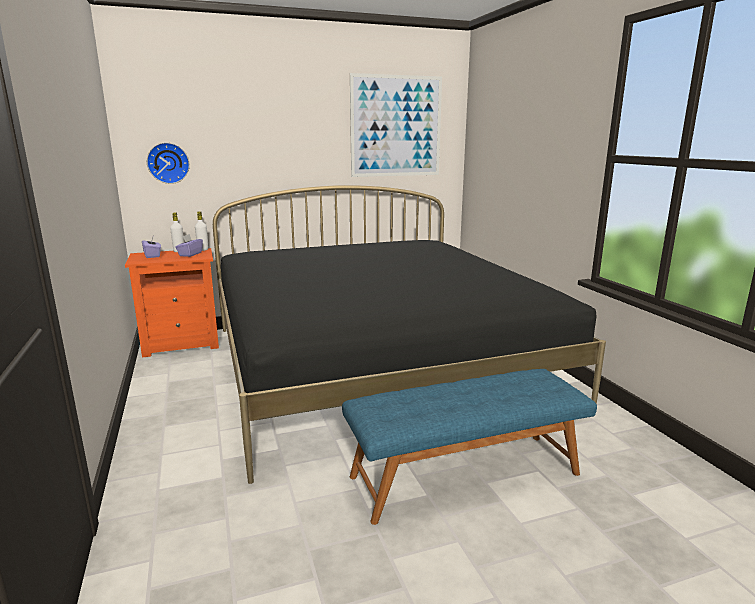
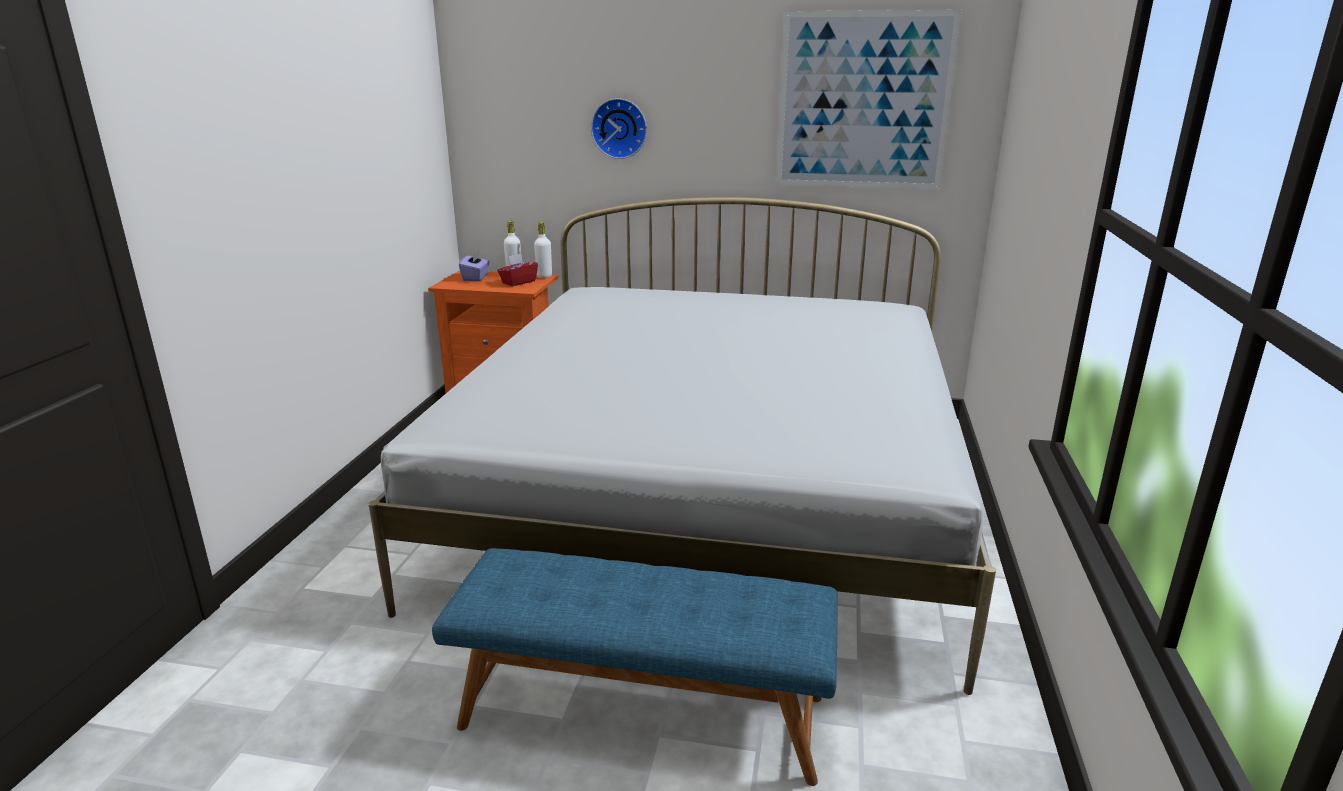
camera: 30 degrees right, 5 degrees up
(168, 163) = (511, 151): wall clock -> wall clock (620, 128)
(190, 254) = (518, 282): purple tissue box -> red tissue box
(376, 365) = (709, 497): black bed -> white bed

